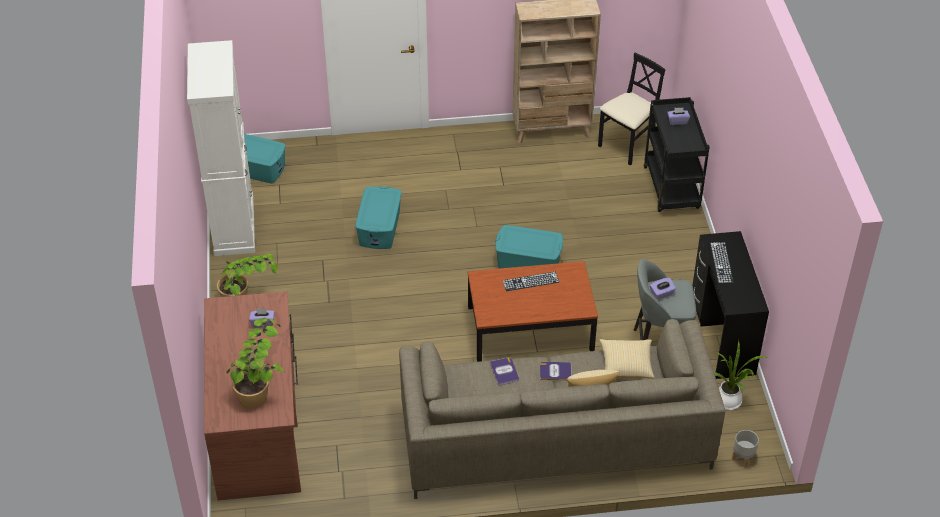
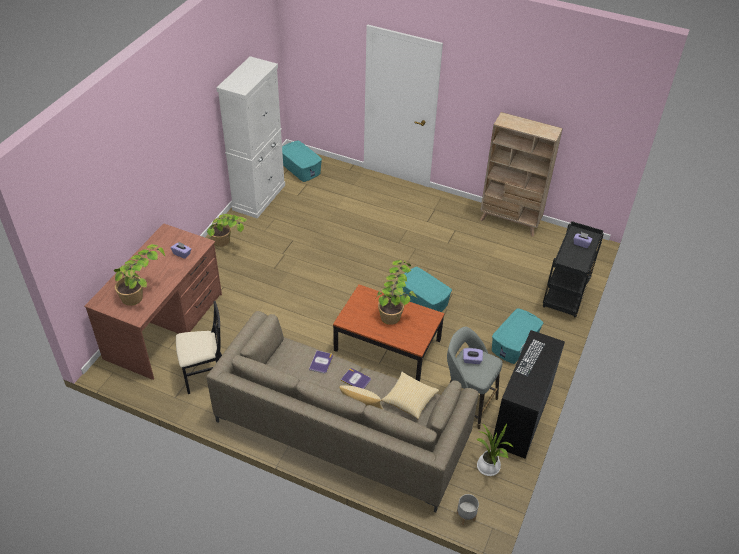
camera: 30 degrees right, 0 degrees up
(380, 228) = (344, 236): turquoise storage box -> turquoise storage box (515, 344)
(530, 281) = (394, 310): keyboard -> potted plant
(627, 145) = (556, 253): black chair -> black chair (205, 375)

